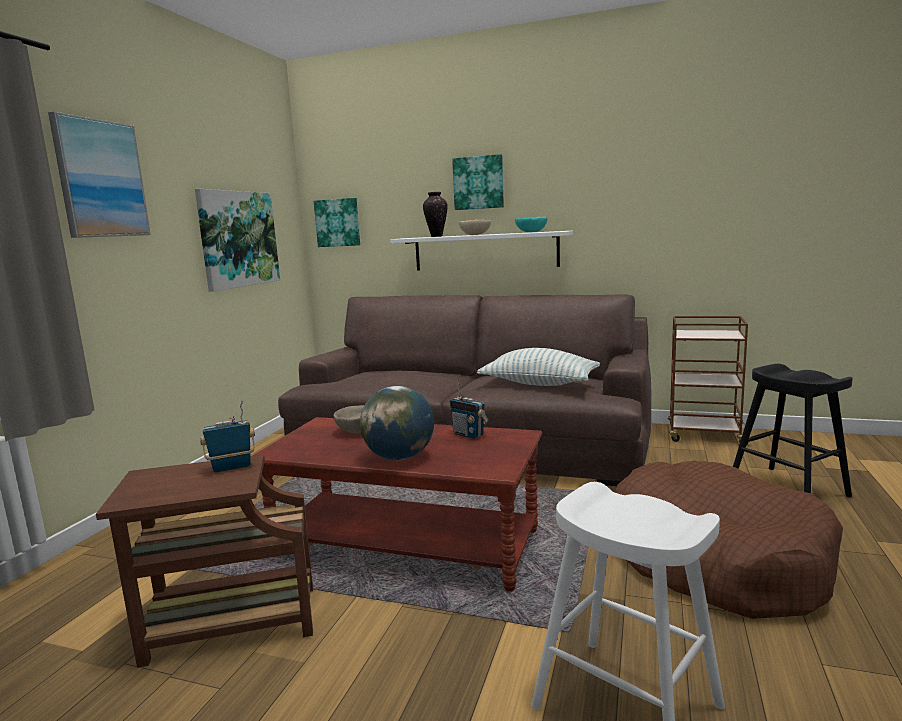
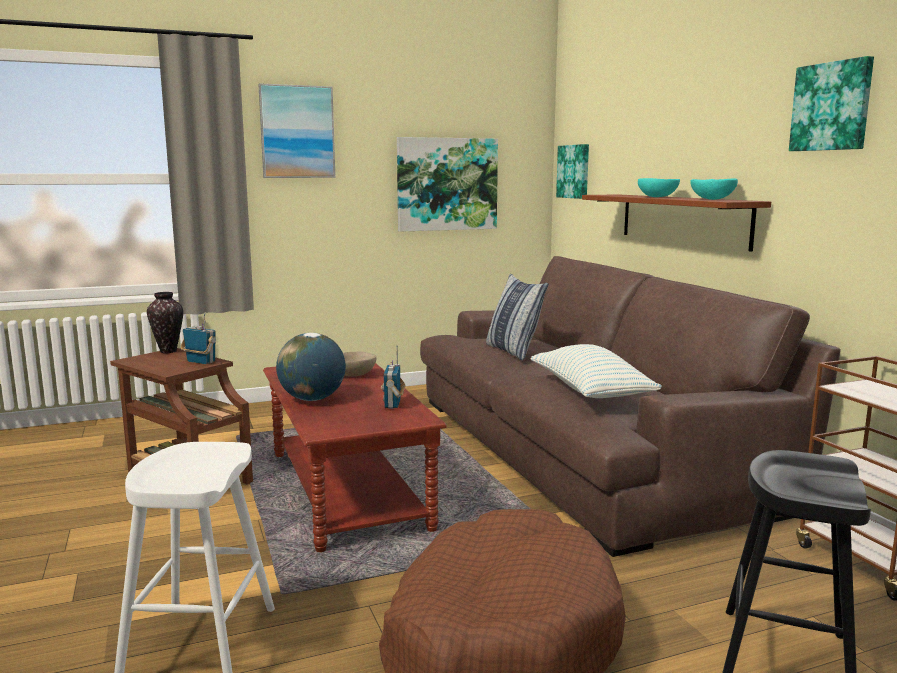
camera: 50 degrees right, 0 degrees up
(408, 378) = (513, 351): none -> pillow
(437, 236) = (624, 195): vase -> vase (169, 351)
(475, 234) = (658, 197): beige bowl -> turquoise bowl
(478, 183) = (685, 129): picture -> picture (832, 106)
(485, 251) = (682, 219): white shelf -> brown shelf

